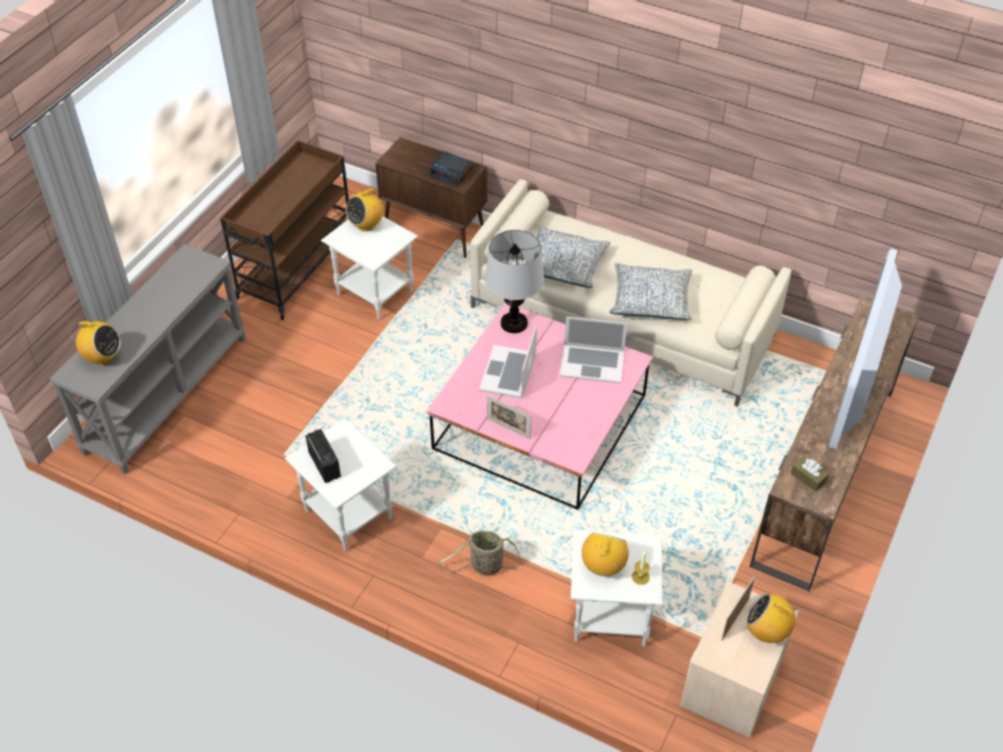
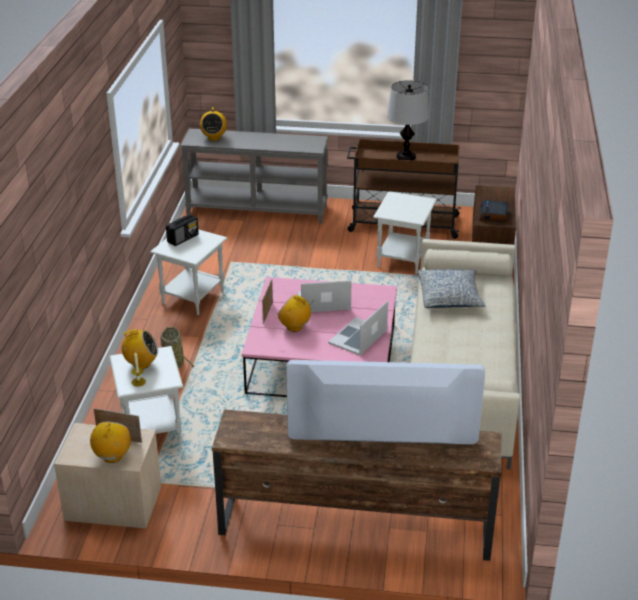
camera: 70 degrees right, 15 degrees down
(366, 225) = (416, 203): radio -> radio (294, 327)
(513, 323) = (376, 293): table lamp -> table lamp (406, 156)
(592, 363) = (358, 337): laptop -> laptop turned 45 degrees clockwise
(651, 300) = (441, 346): pillow -> none
(808, 478) = (250, 427): brown tissue box -> none

